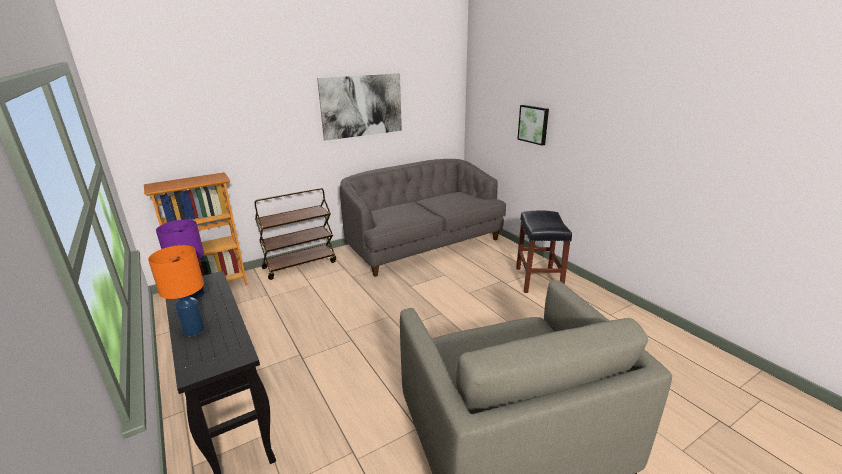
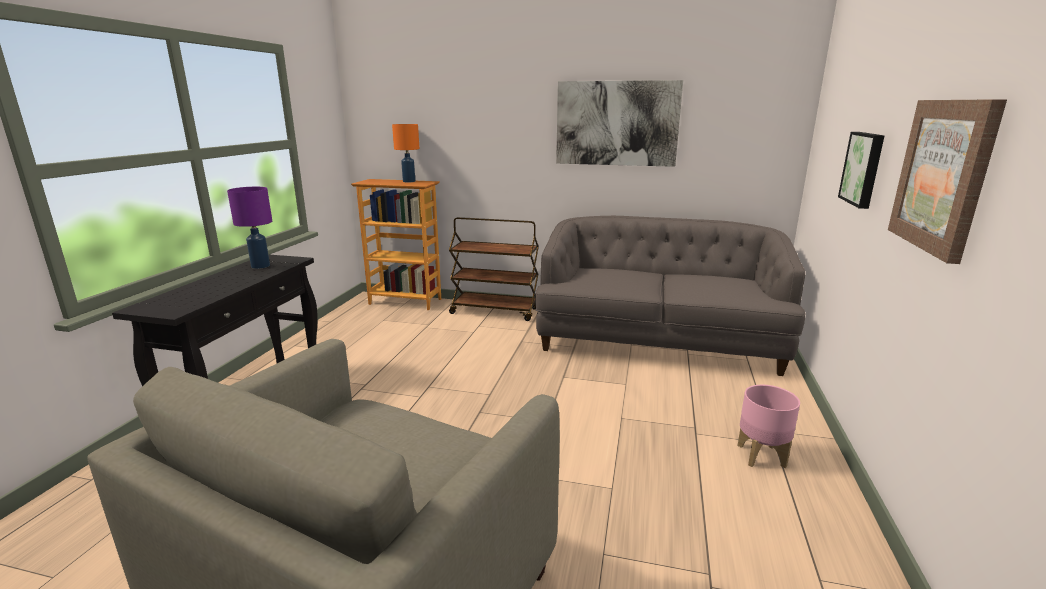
camera: 45 degrees right, 5 degrees down
(194, 330) = (204, 285): orange table lamp -> orange table lamp (409, 181)
(537, 279) = (761, 455): black stool -> pink planter
(604, 130) = (943, 175): none -> picture

